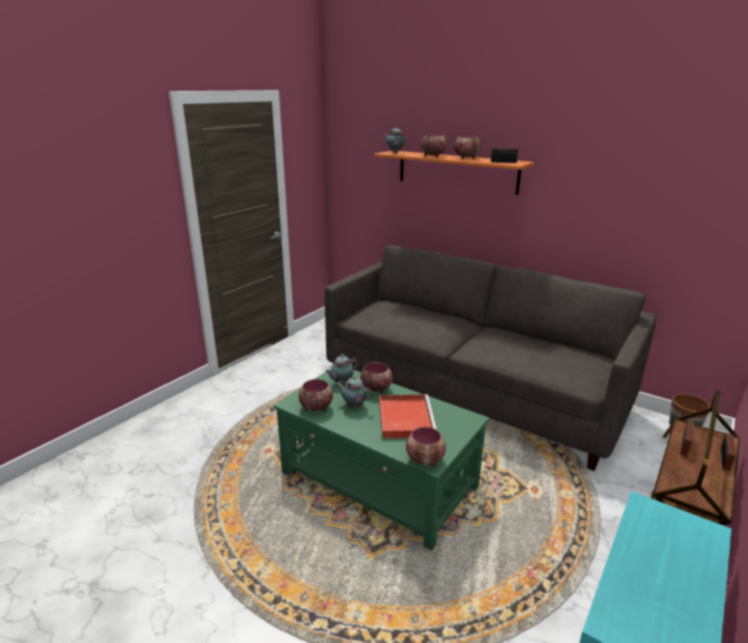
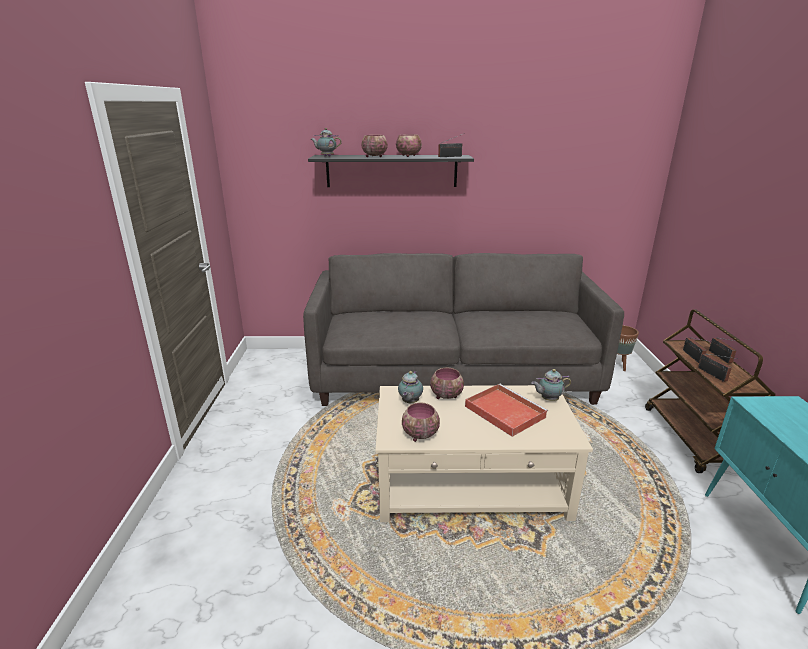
camera: 35 degrees left, 0 degrees up
(353, 406) = (449, 418): teapot -> teapot (548, 399)
(379, 480) = (471, 484): green coffee table -> beige coffee table
(426, 461) = (567, 439): bowl -> none
(456, 171) = (391, 171): orange shelf -> black shelf
(676, 471) = (713, 375): none -> radio

